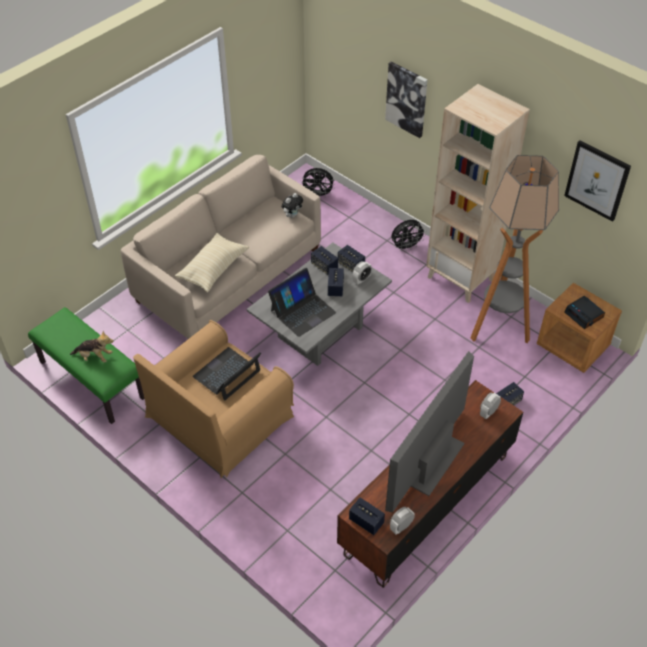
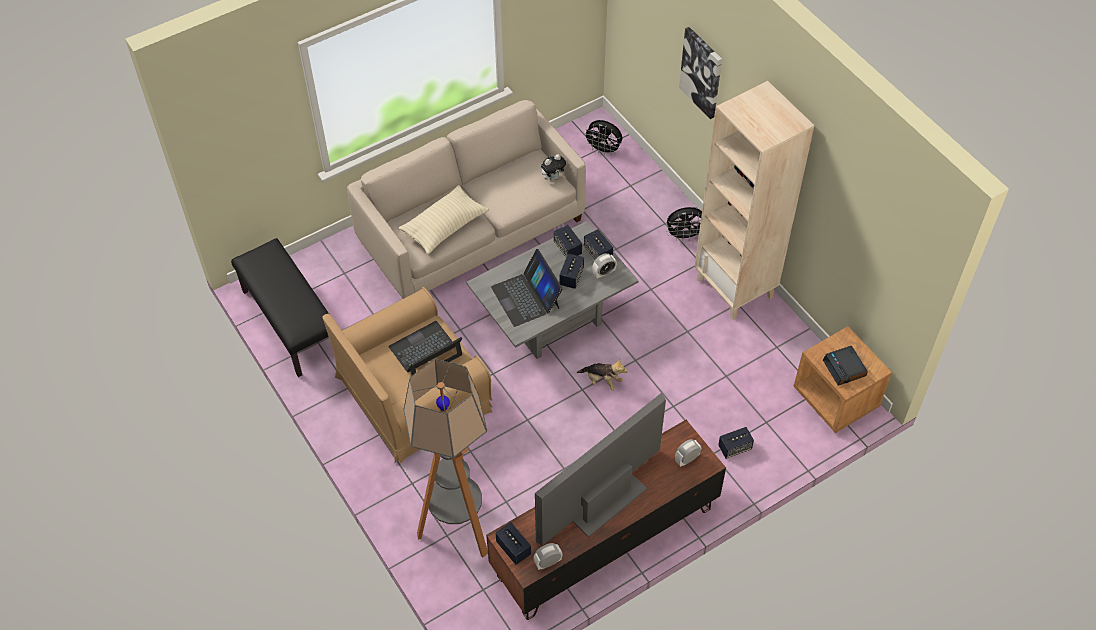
camera: 15 degrees right, 5 degrees up
(91, 380) = (290, 323): green bench -> black bench
(94, 357) = (291, 302): plush toy -> plush toy (602, 381)
(302, 311) = (526, 297): laptop -> laptop turned 90 degrees clockwise
(498, 328) = (757, 358): floor lamp -> floor lamp (458, 528)
(597, 180) = (875, 223): picture -> none

